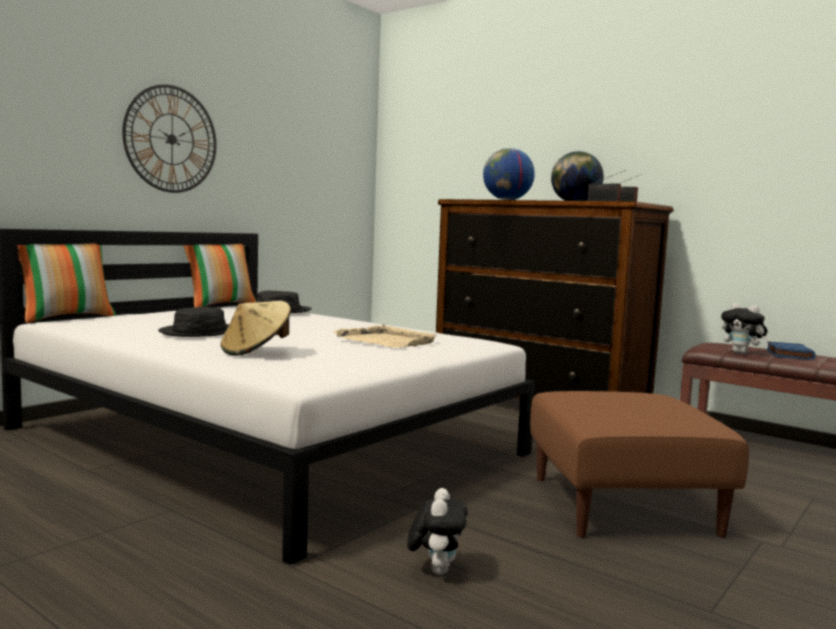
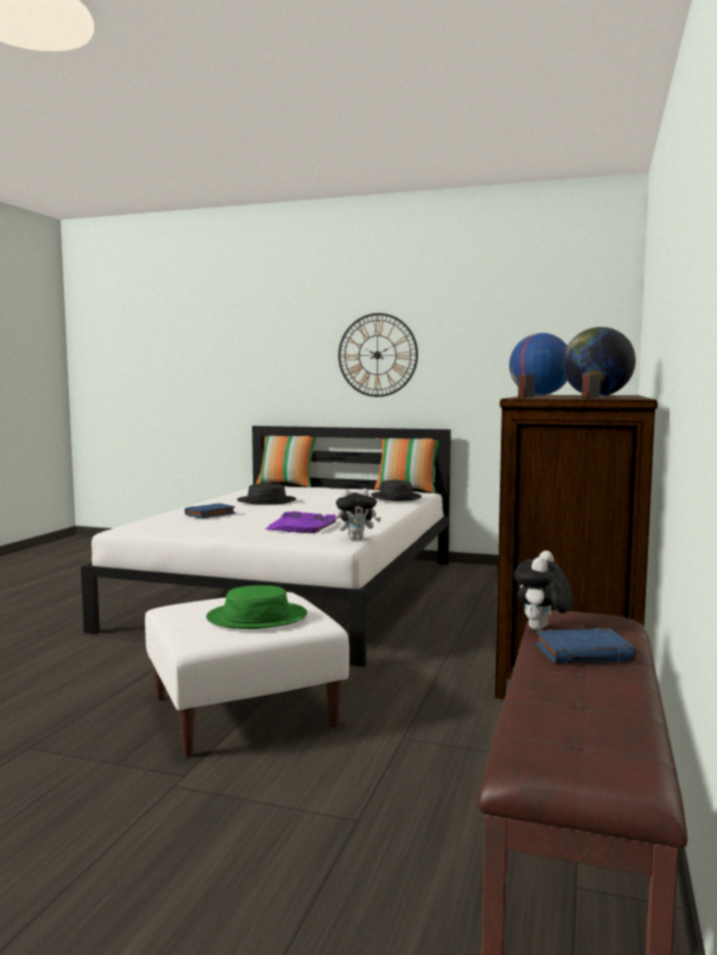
camera: 70 degrees right, 0 degrees up
(256, 351) = (210, 514): beige hat -> blue book
(386, 341) = (302, 526): beige tray -> purple tray
(436, 569) = (85, 663): plush toy -> plush toy (356, 538)
(624, 505) = (242, 711): brown ottoman -> white ottoman
(647, 404) = (257, 617): none -> green hat

